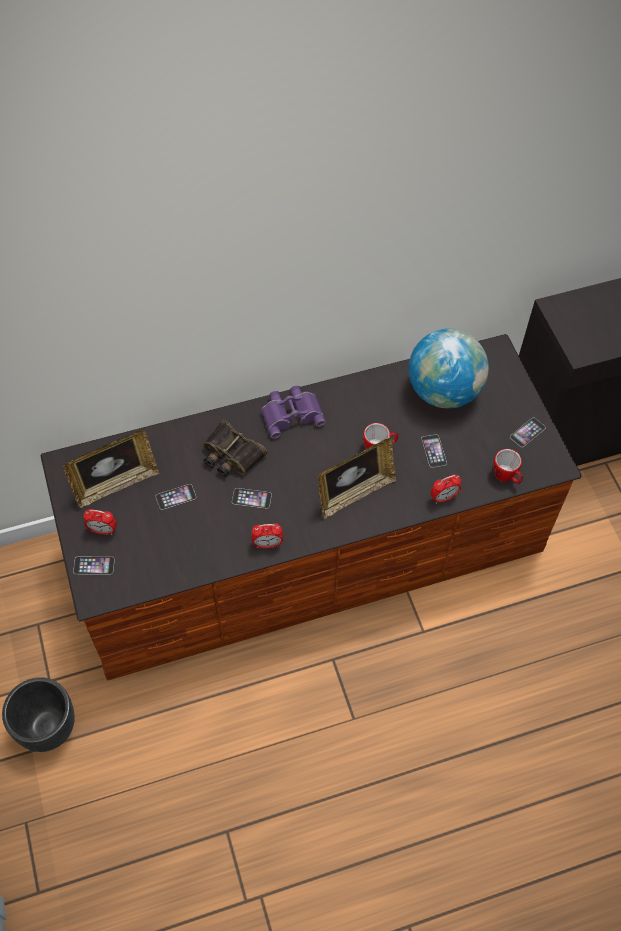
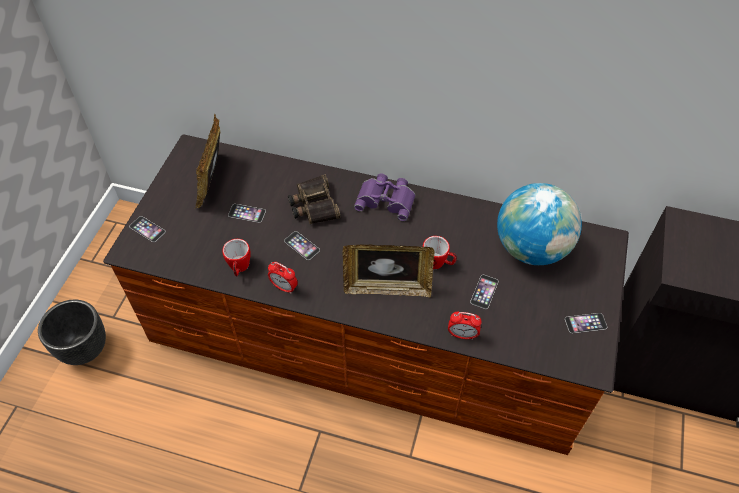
camera: 35 degrees right, 5 degrees down
(103, 530) = (175, 208): alarm clock -> none
(115, 484) = (213, 181): picture frame -> picture frame turned 90 degrees clockwise
(506, 477) = (535, 350): mug -> mug (239, 268)

